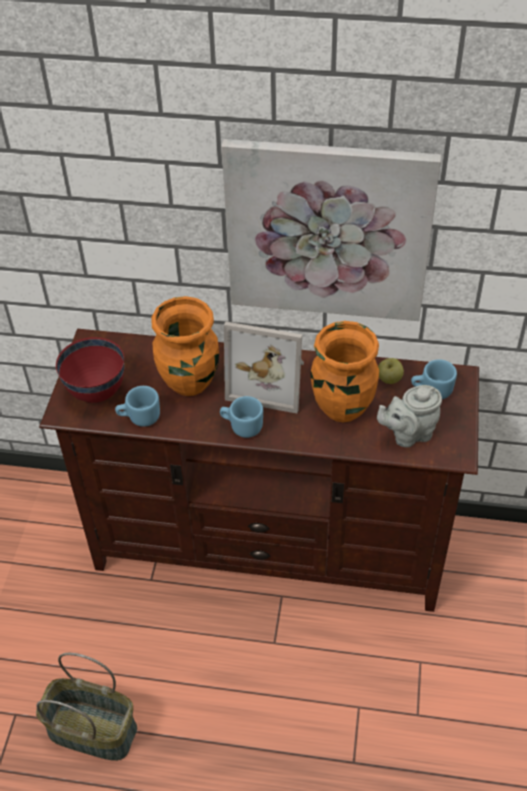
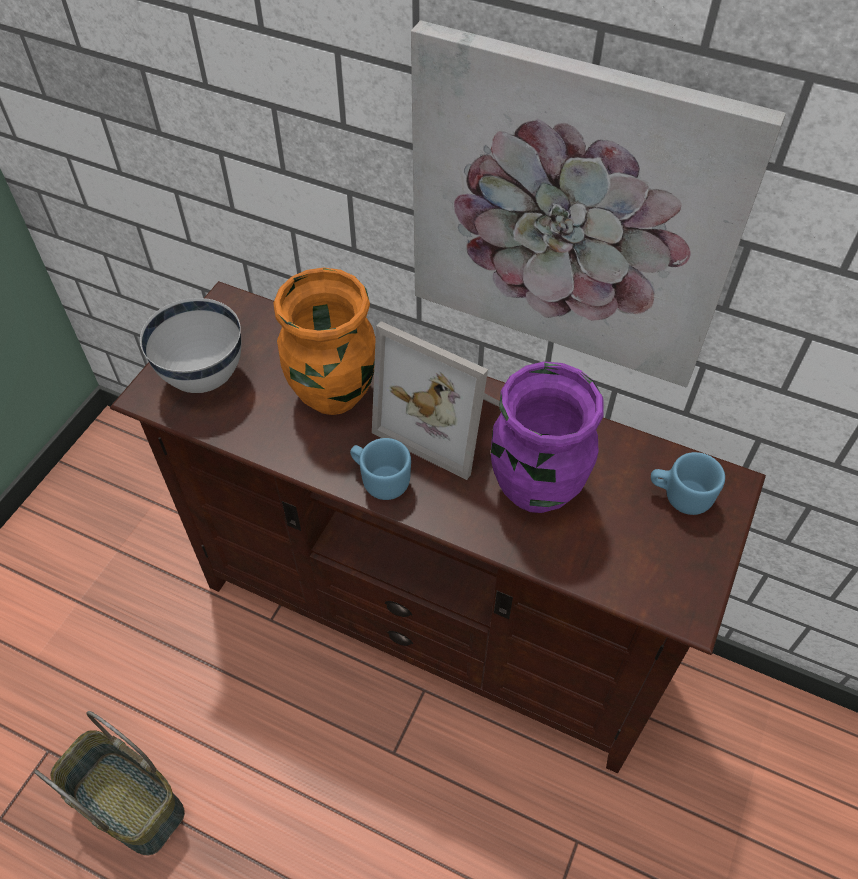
camera: 15 degrees right, 5 degrees up
(97, 393) = (204, 379): red bowl -> white bowl
(139, 417) = (245, 429): blue mug -> none
(341, 407) = (535, 488): orange vase -> purple vase
(389, 380) = (621, 462): apple -> none
(408, 434) = (622, 557): grey teapot -> none

